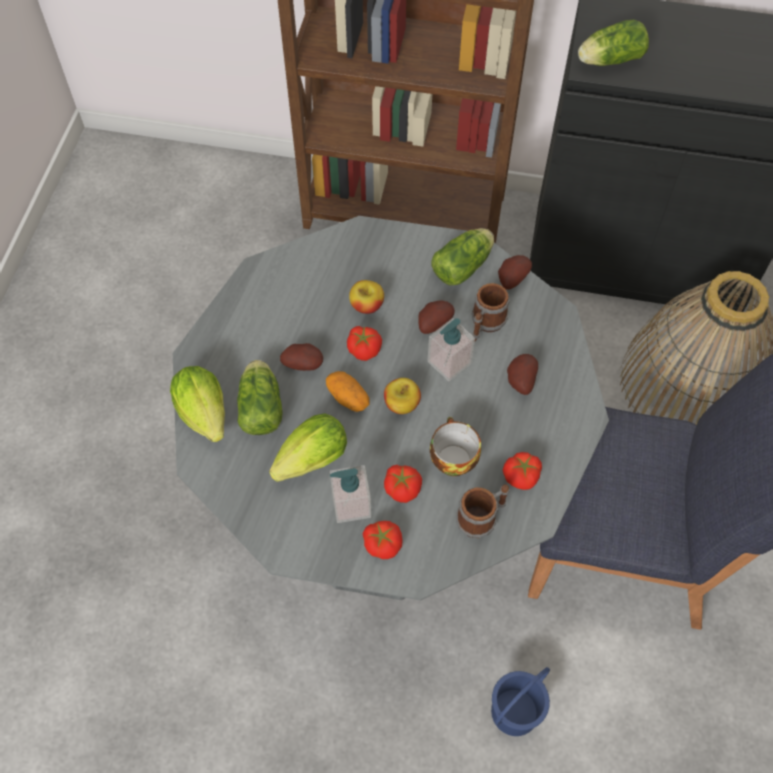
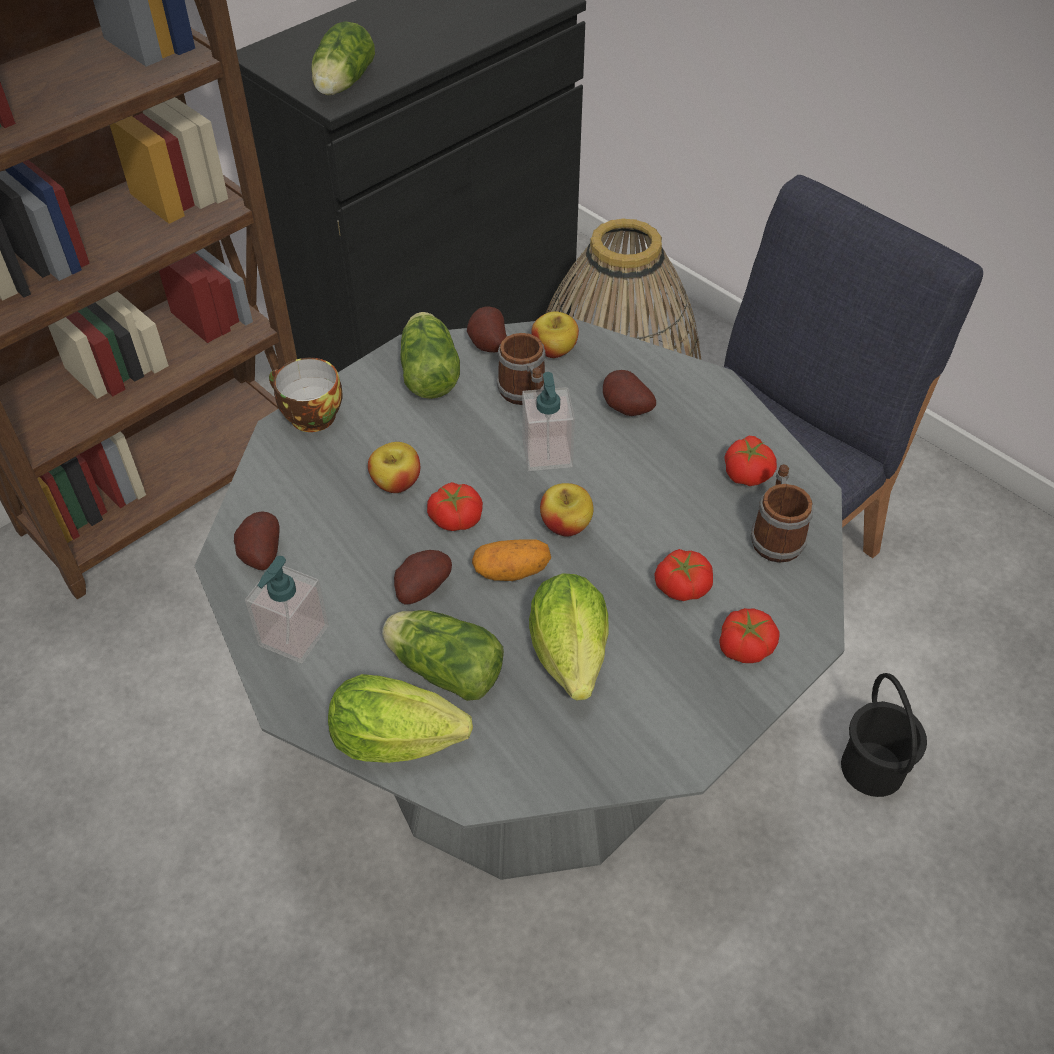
camera: 55 degrees left, 10 degrees down
(351, 505) = (667, 649): soap dispenser -> soap dispenser (293, 636)
(433, 323) = (480, 438): potato -> potato (259, 555)
(451, 458) = (677, 520): cup -> cup (309, 416)
(515, 712) = (873, 768): blue bucket -> black bucket
(538, 315) = (554, 350): none -> apple

